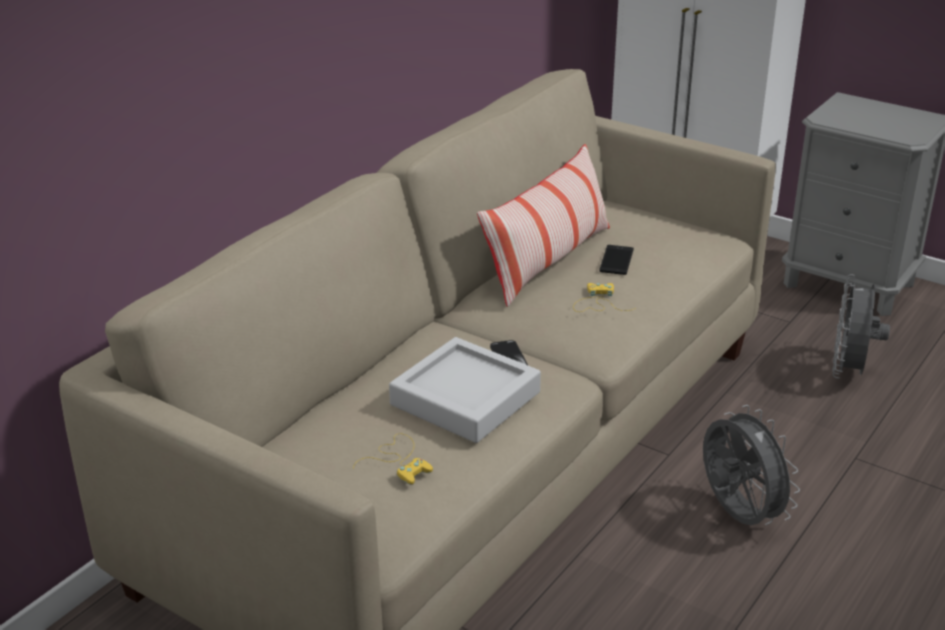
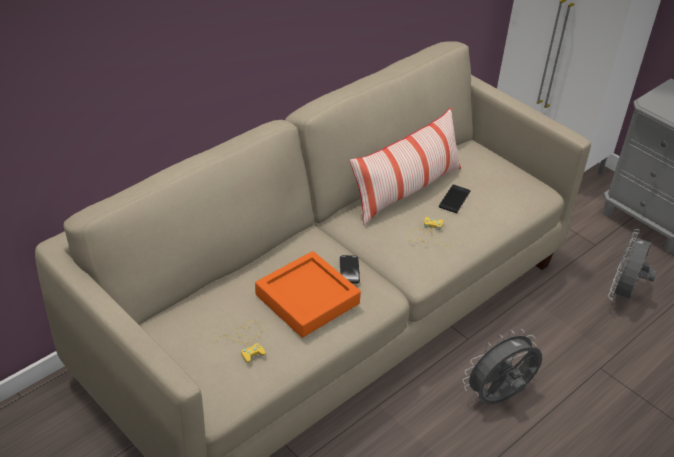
camera: 10 degrees right, 10 degrees up
(465, 398) = (307, 299): grey tray -> orange tray
(737, 516) = (498, 398): grey fan -> grey fan turned 105 degrees counterclockwise

